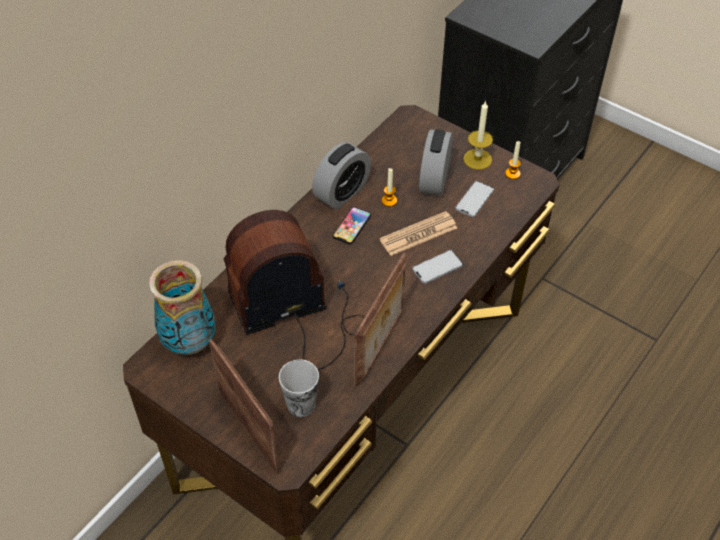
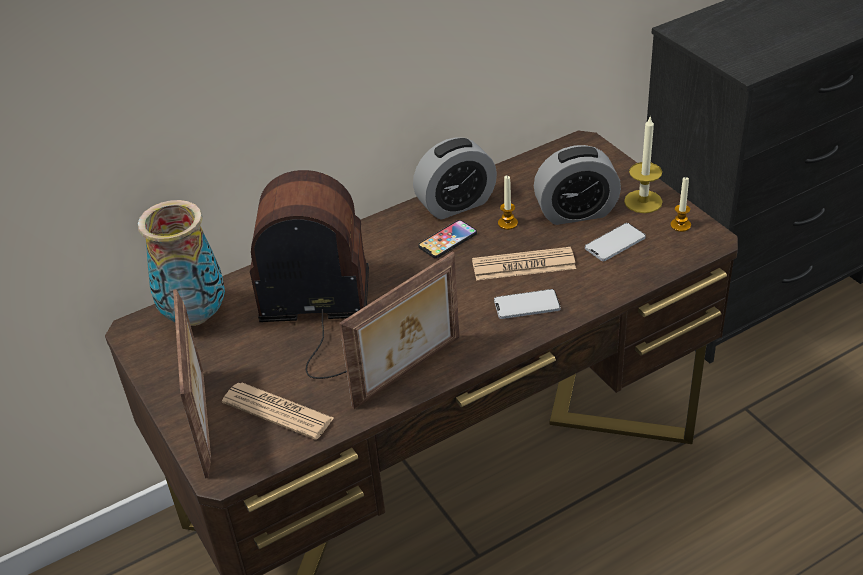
camera: 25 degrees right, 10 degrees down
(301, 404) = (278, 411): cup -> newspaper
(434, 179) = (576, 212): alarm clock -> alarm clock turned 135 degrees counterclockwise

